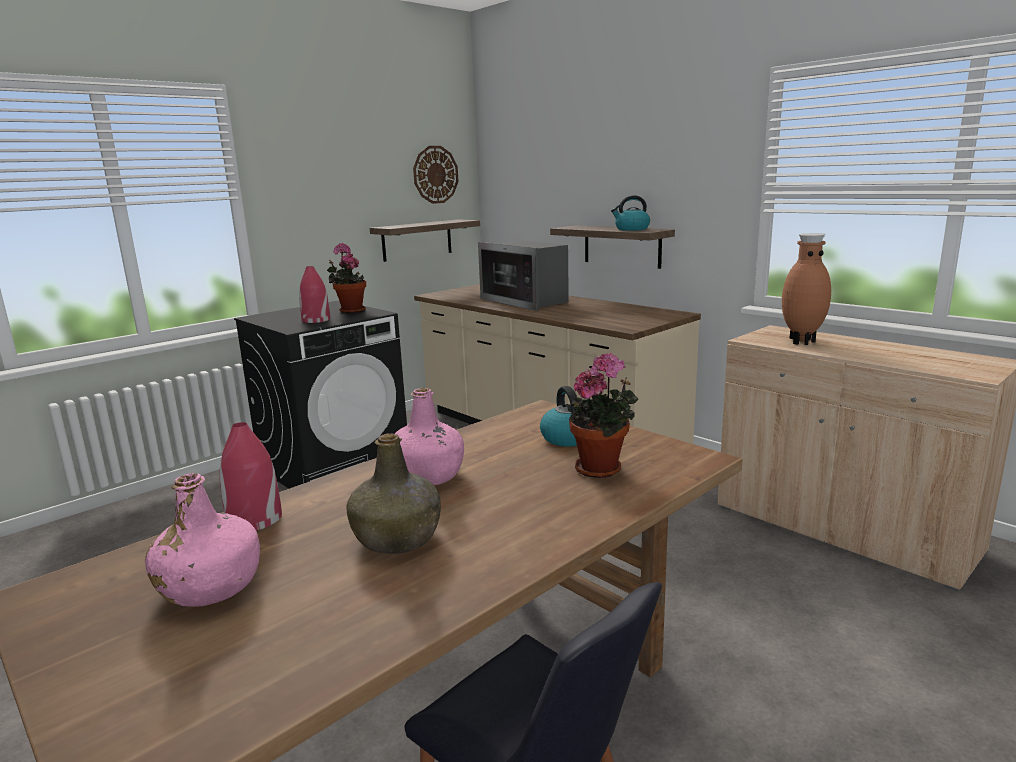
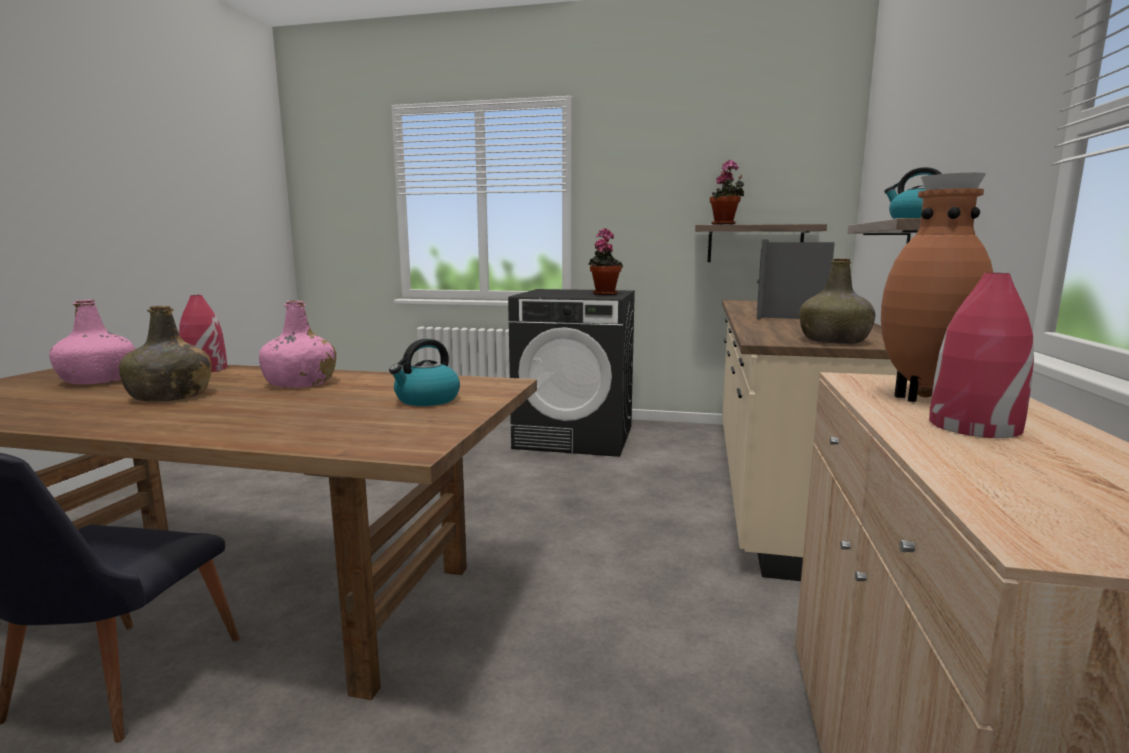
camera: 55 degrees right, 5 degrees down
(316, 320) = (560, 294): red vase -> red vase (973, 426)
(435, 174) = (793, 172): wall clock -> none
(602, 469) = (347, 420): potted plant -> potted plant (725, 224)
(649, 319) = (834, 341): none -> green bottle

